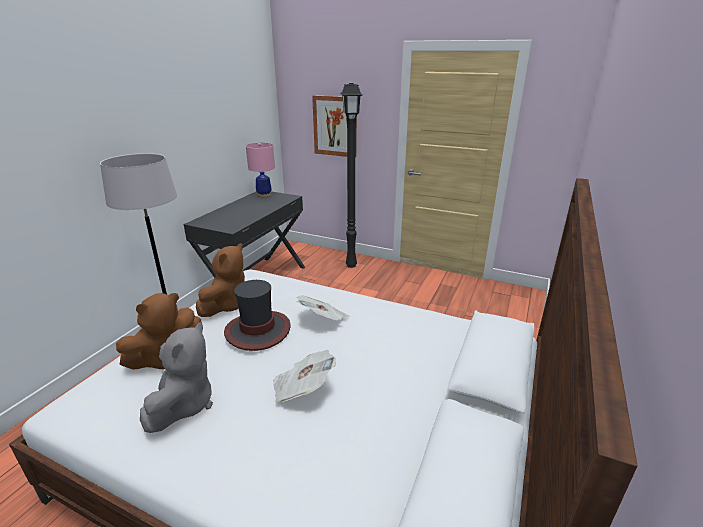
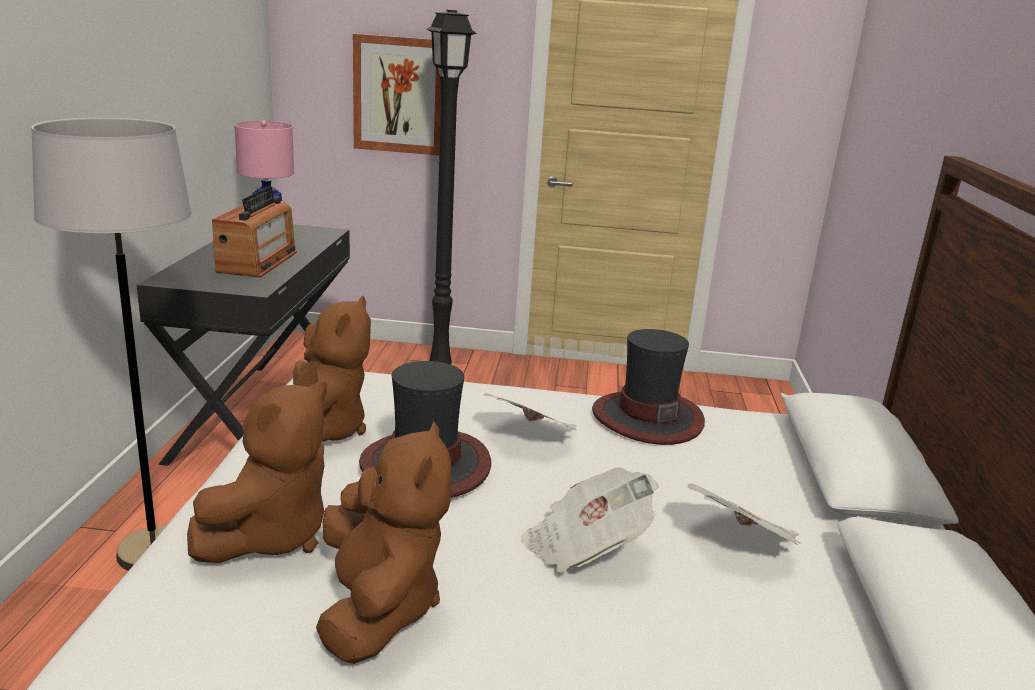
camera: 20 degrees left, 5 degrees down
(184, 405) = (378, 608): grey plush toy -> brown plush toy
(244, 213) = (257, 262): none -> radio
(391, 400) = (743, 542): none -> newspaper
(393, 315) = (646, 418): none -> hat

